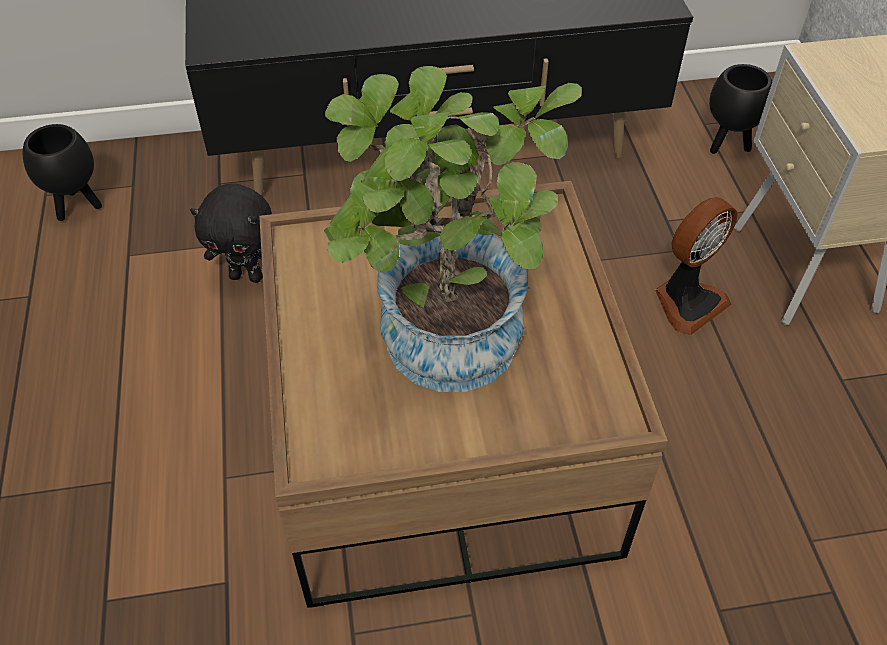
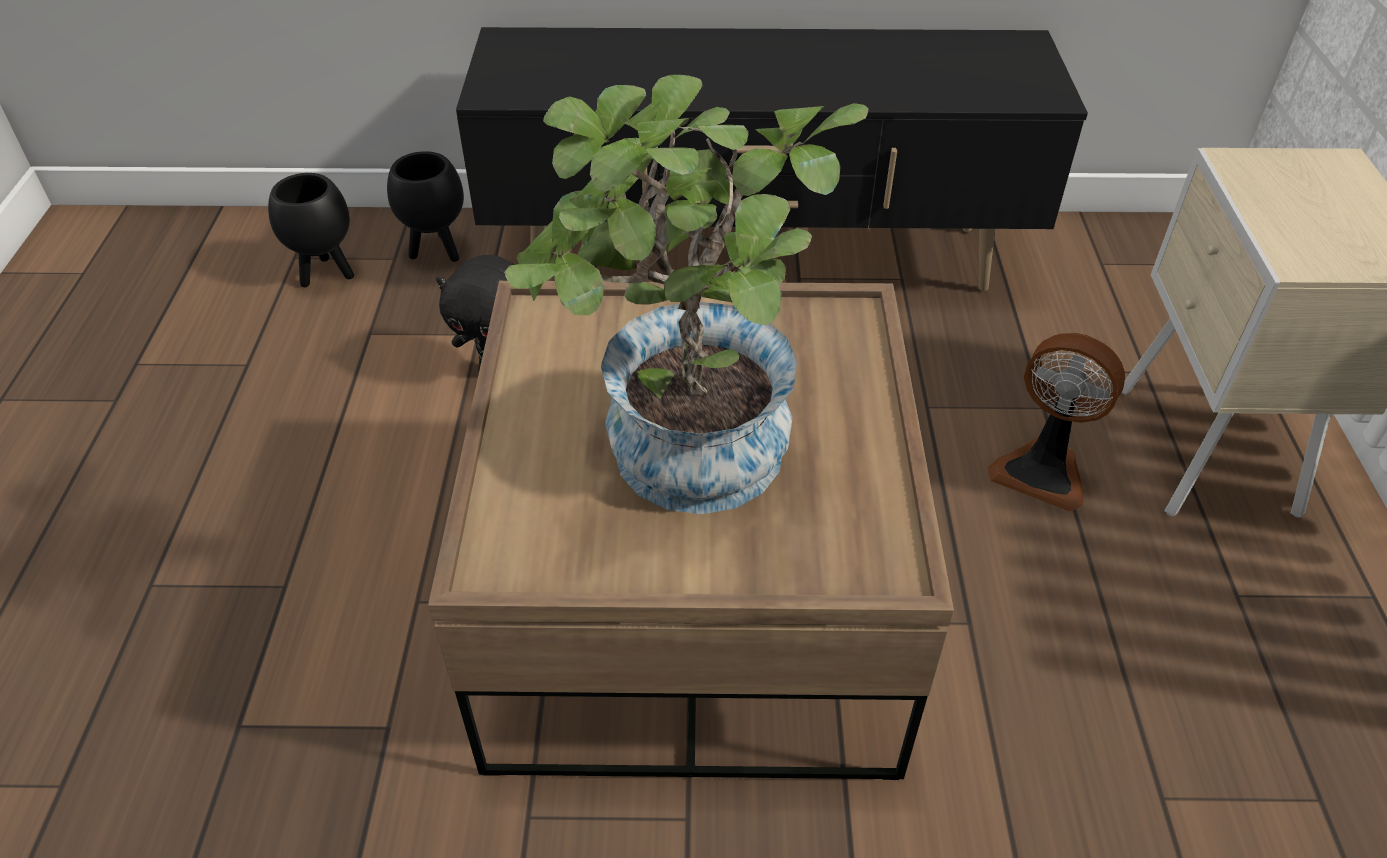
camera: 10 degrees right, 5 degrees down
(687, 301) = (1042, 471): fan -> fan turned 60 degrees clockwise
(726, 144) = (1126, 290): black planter -> black planter (437, 251)

